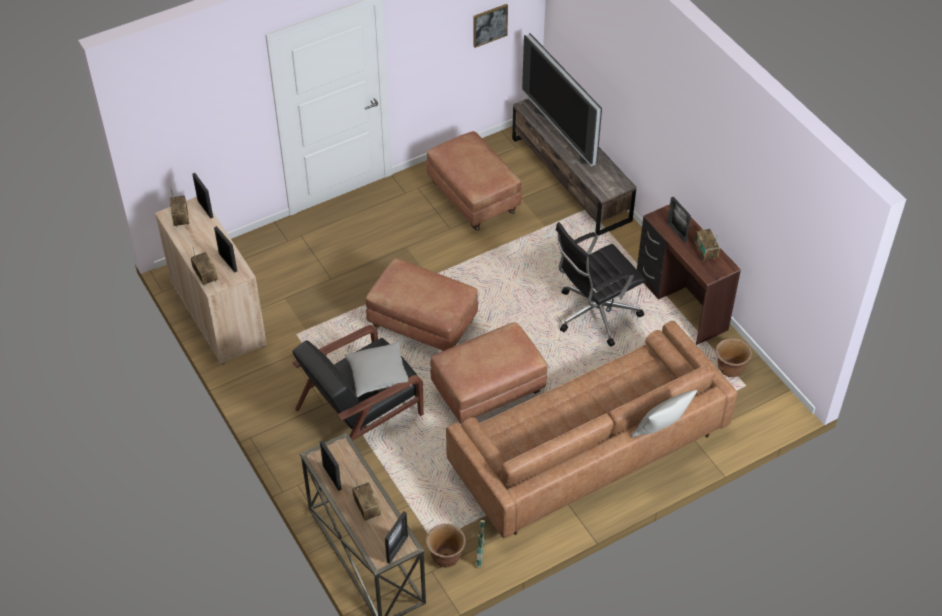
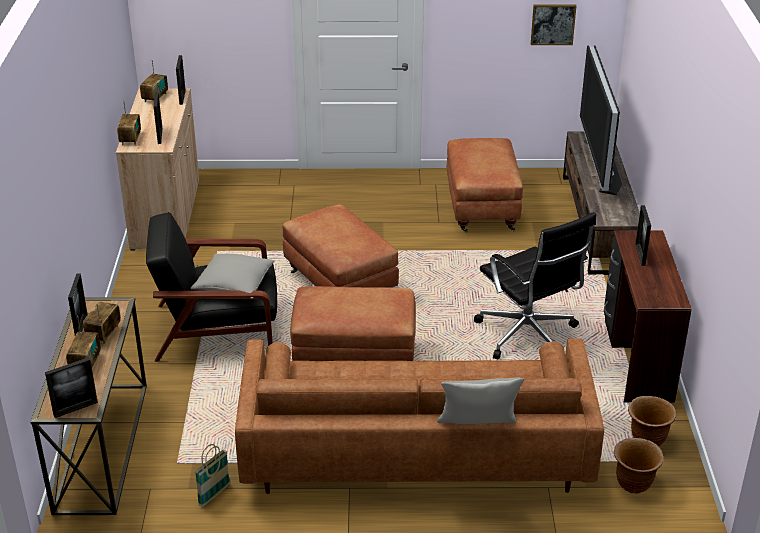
camera: 30 degrees right, 15 degrees down
(446, 557) = (176, 483): brown planter -> brown planter (633, 483)
(594, 314) = (528, 336): black office chair -> black office chair turned 120 degrees counterclockwise
(705, 252) = (660, 280): radio -> radio (104, 333)

